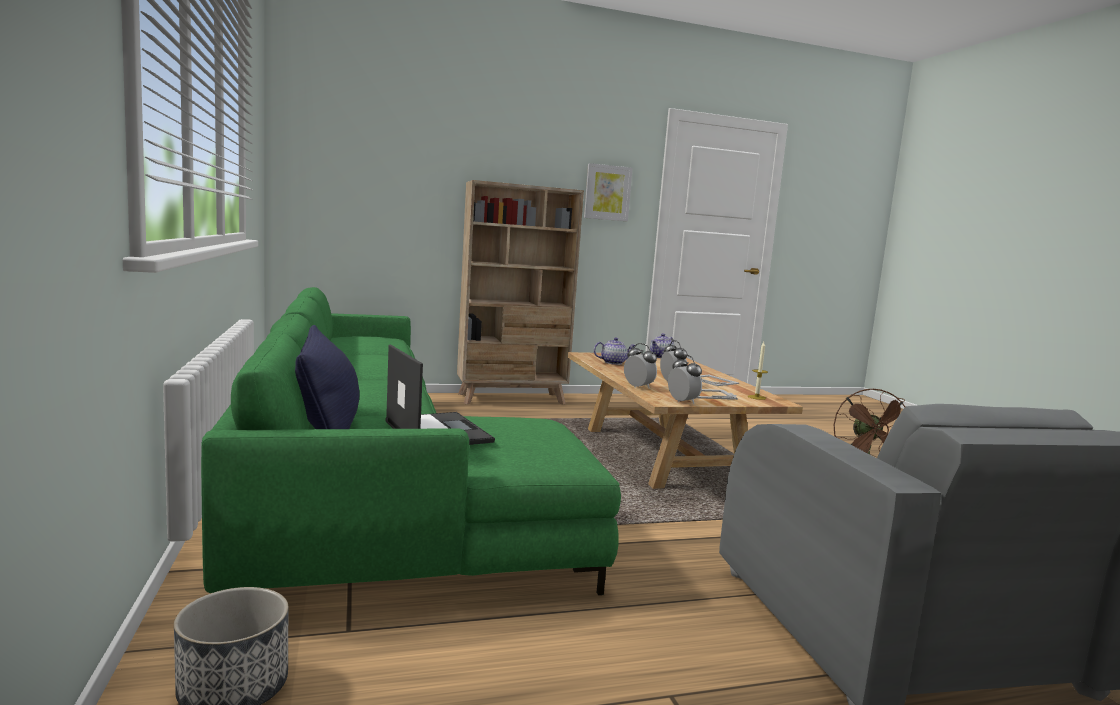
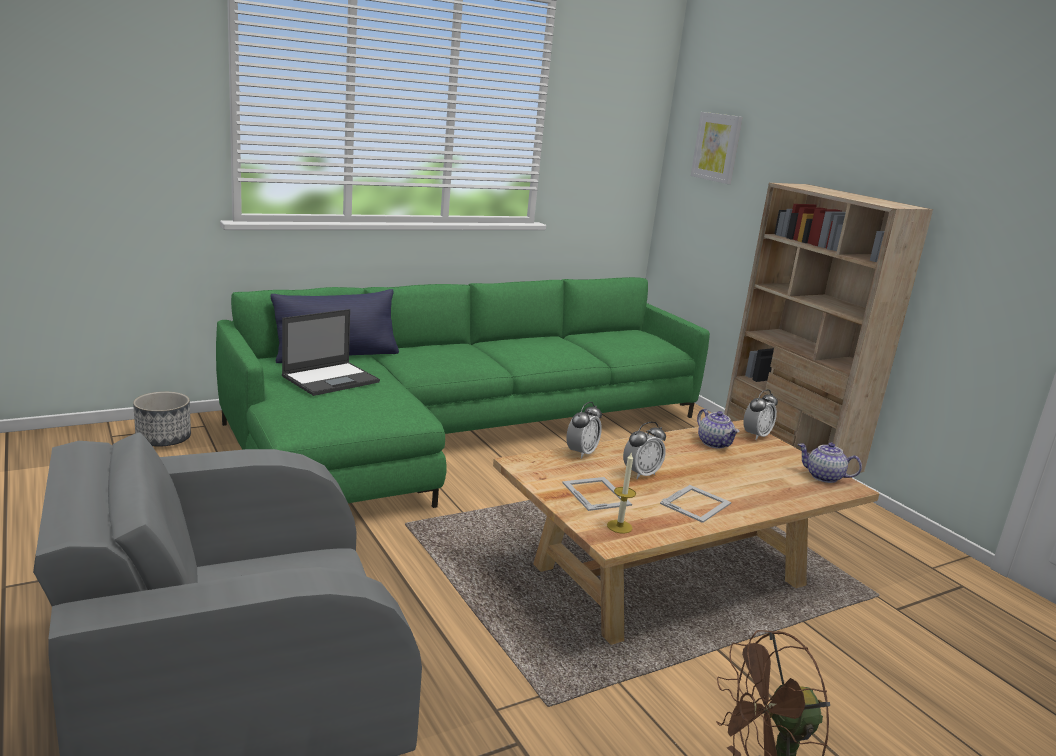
camera: 75 degrees right, 10 degrees up
(607, 192) = (997, 216): picture -> picture (717, 147)
(682, 402) = (532, 474): alarm clock -> alarm clock (756, 435)

